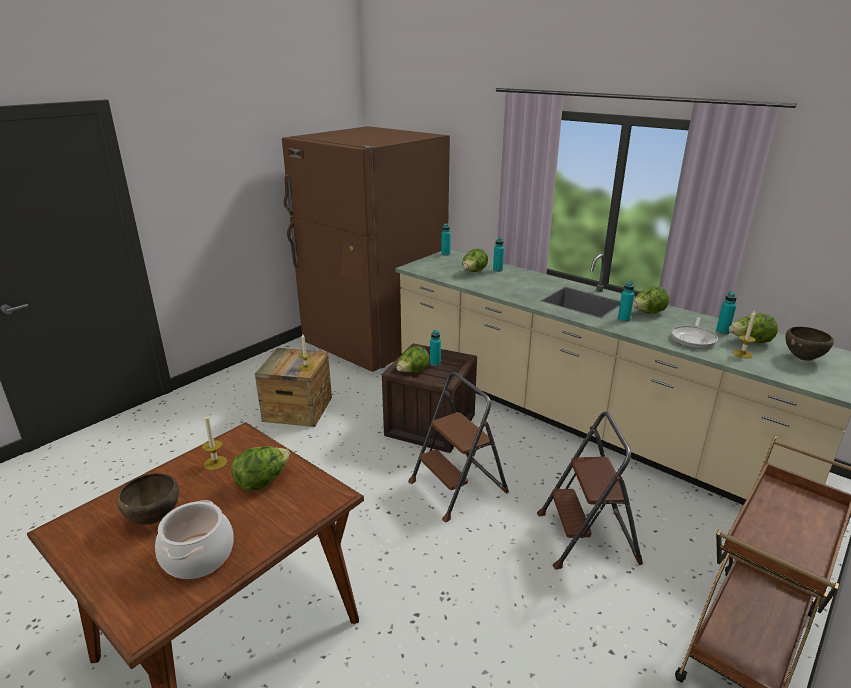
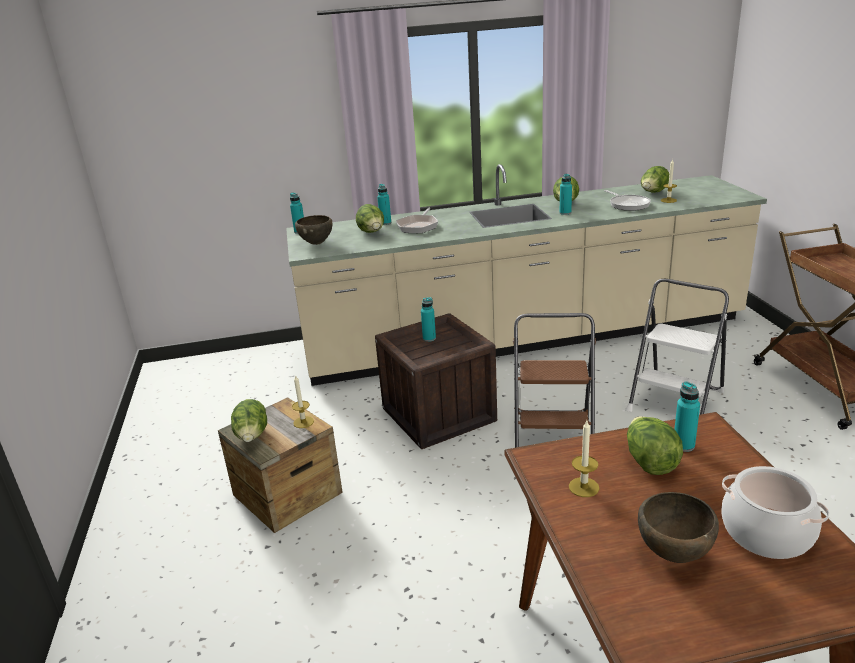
camera: 50 degrees left, 0 degrees up
(375, 340) = (224, 387): brown fridge -> none
(412, 372) = (430, 355): lettuce -> lettuce (252, 437)
(507, 281) = (418, 226): none -> frying pan
(591, 537) = (677, 399): brown step ladder -> white step ladder
(722, 332) = (627, 194): turquoise bottle -> turquoise bottle (683, 445)
(803, 358) = (694, 189): brown bowl -> brown bowl (317, 243)

